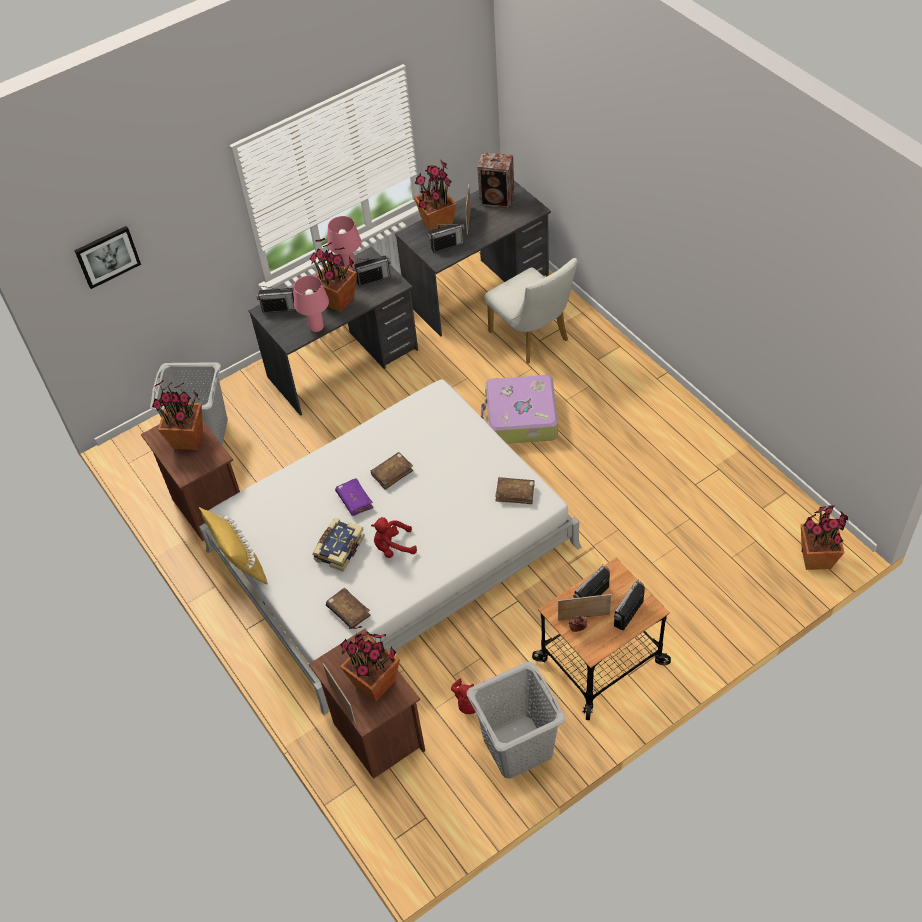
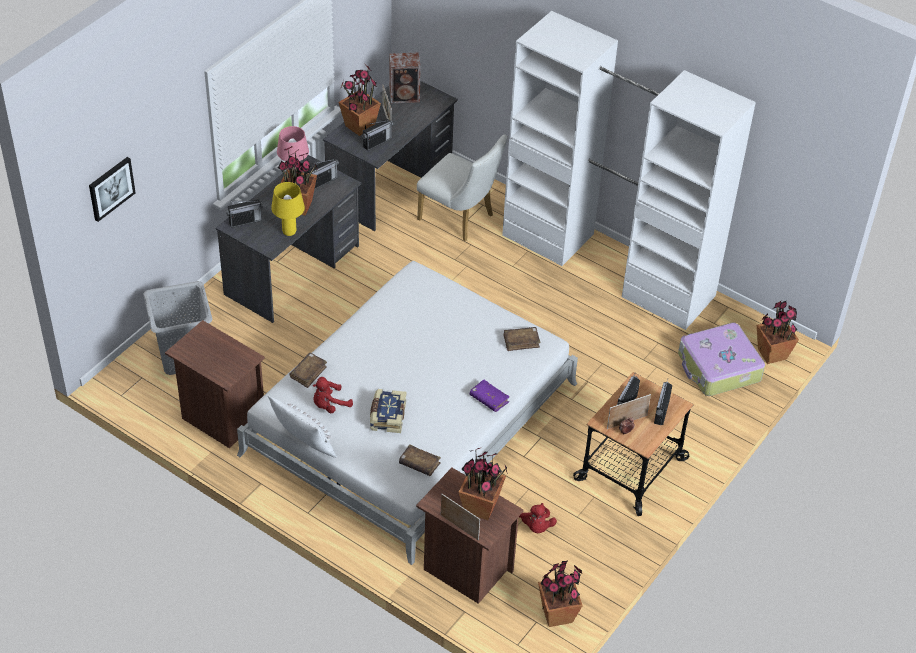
camera: 25 degrees left, 5 degrees down
(189, 439) = (214, 348): potted plant -> potted plant (557, 614)
(240, 564) = (303, 447): yellow pillow -> white pillow
(316, 327) = (289, 232): pink table lamp -> yellow table lamp
(354, 500) = (382, 374): purple book -> purple book (489, 399)
(392, 473) = (406, 346): brown book -> brown book (308, 373)
(393, 547) = (435, 404): red plush toy -> red plush toy (329, 405)
(517, 746) = (589, 550): grey laundry basket -> none
(520, 418) = (478, 288): suitcase -> suitcase (718, 368)
(669, 418) = (608, 265): none -> white wardrobe

